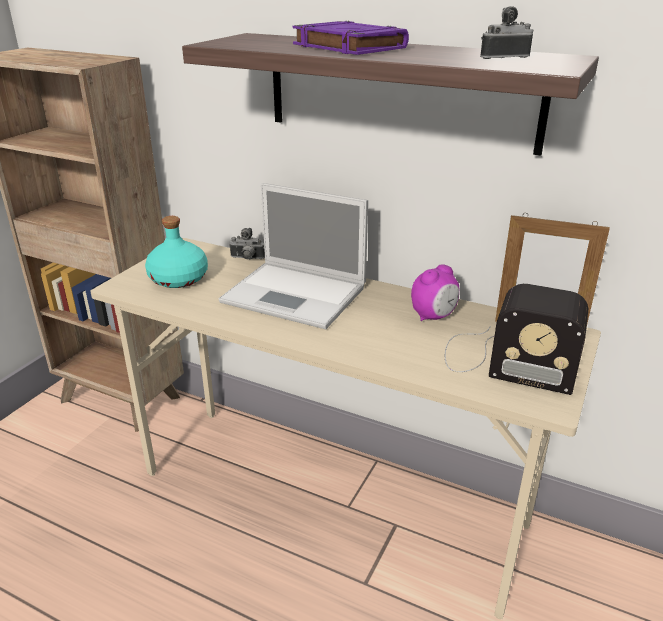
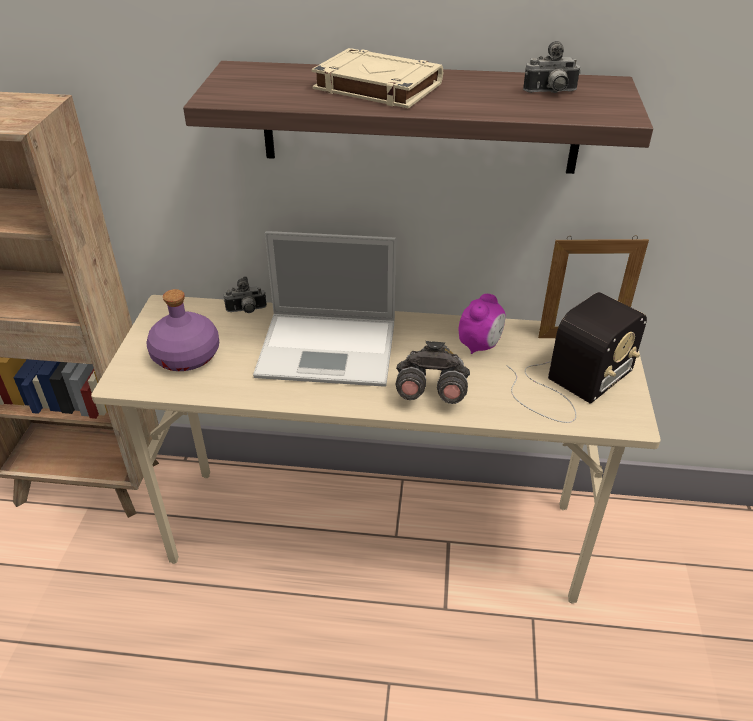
camera: 20 degrees left, 10 degrees up
(178, 279) = (185, 356): turquoise bottle -> purple bottle
(347, 46) = (376, 87): purple book -> beige book
(364, 340) = (430, 391): none -> grey binoculars
(502, 57) = (550, 93): camera -> camera turned 150 degrees counterclockwise
(503, 361) = (568, 384): radio -> radio turned 45 degrees counterclockwise

